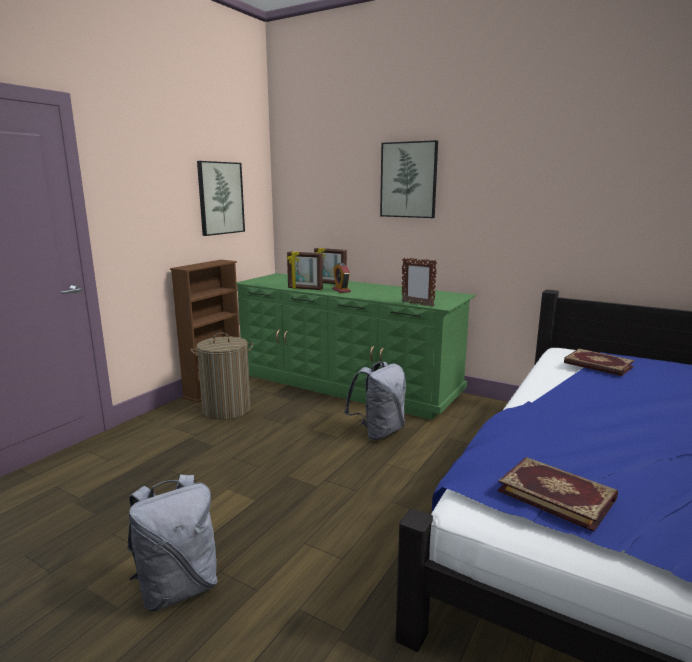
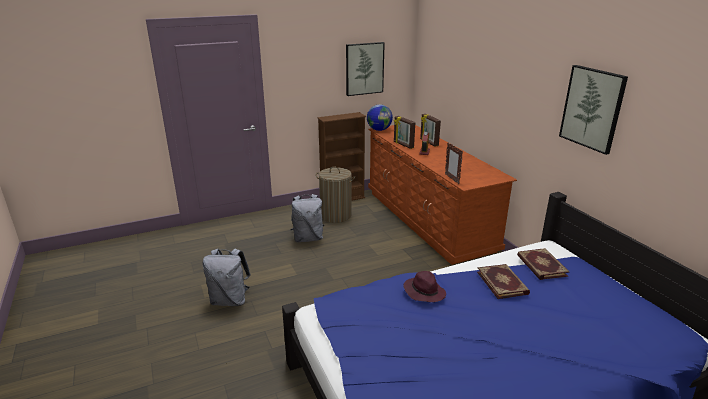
camera: 35 degrees right, 10 degrees up
(250, 282) = (379, 130): none -> globe
(347, 384) = (427, 219): green dresser -> brown dresser
(378, 432) = (405, 260): grey backpack -> grey backpack (308, 238)
(408, 180) = (489, 74): picture -> picture (592, 108)
(557, 423) = (424, 291): none -> purple hat
(557, 494) = (351, 323): book -> book (503, 283)

